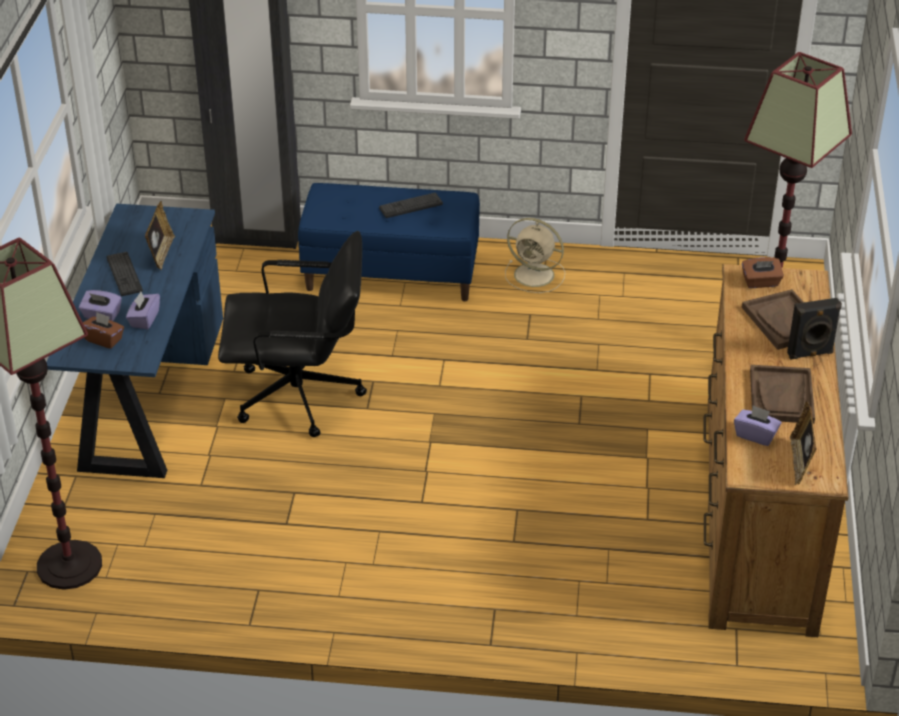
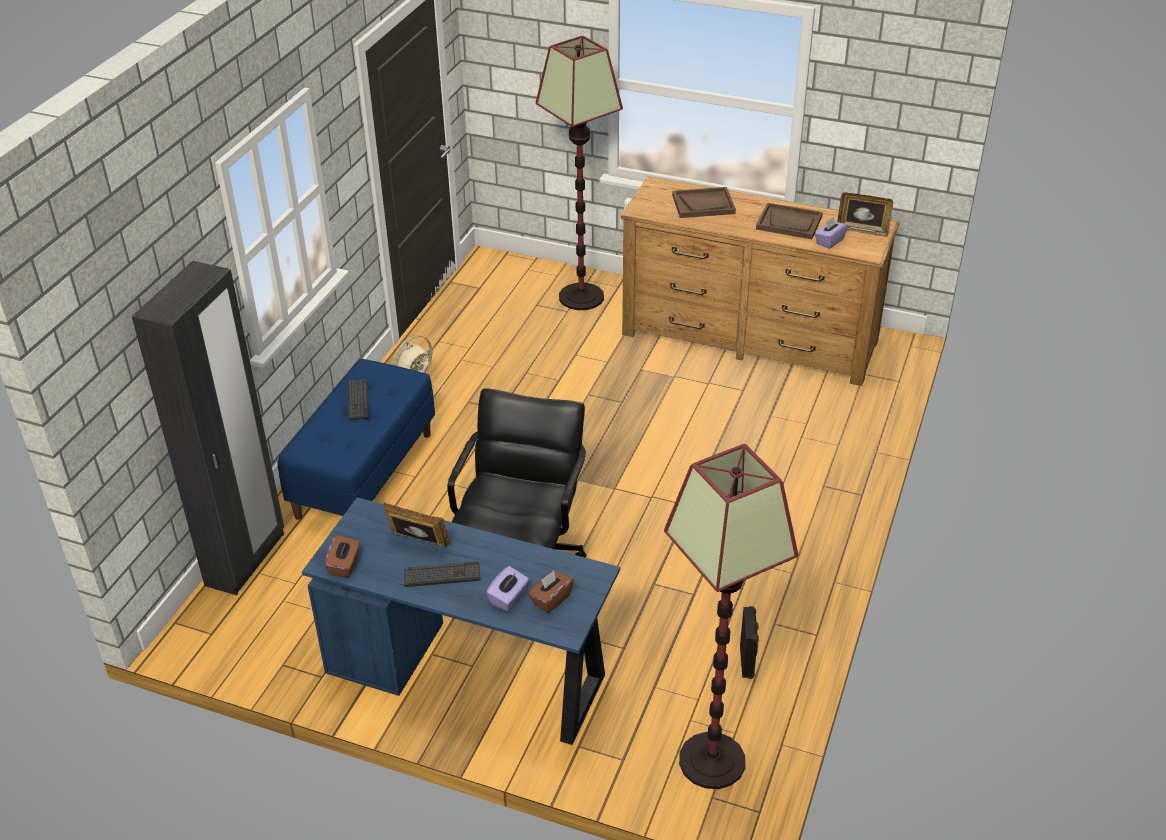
camera: 75 degrees left, 0 degrees up
(144, 319) = (528, 566): purple tissue box -> none
(761, 282) = (652, 204): brown tissue box -> brown tissue box (344, 565)
(810, 354) = (744, 202): black speaker -> black speaker (747, 662)

